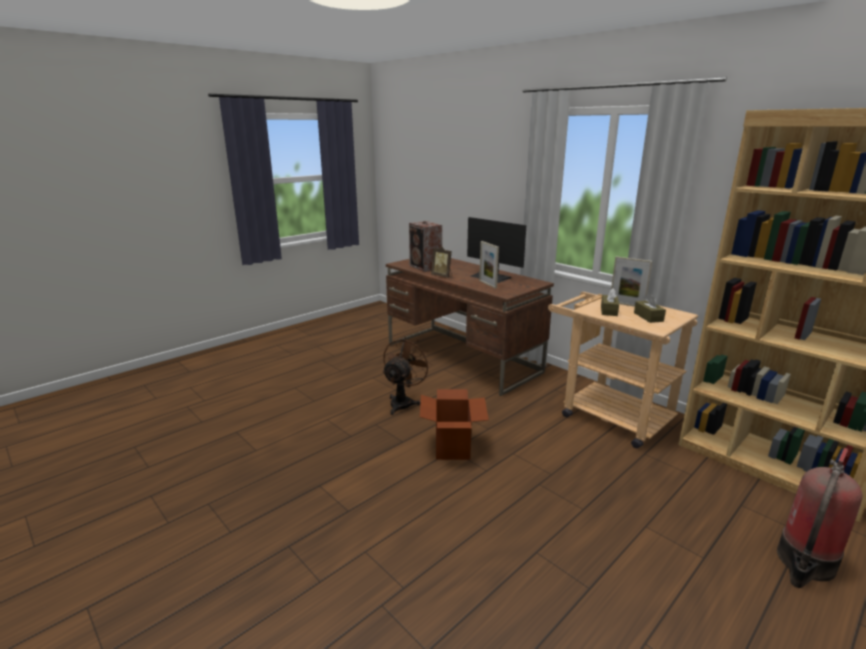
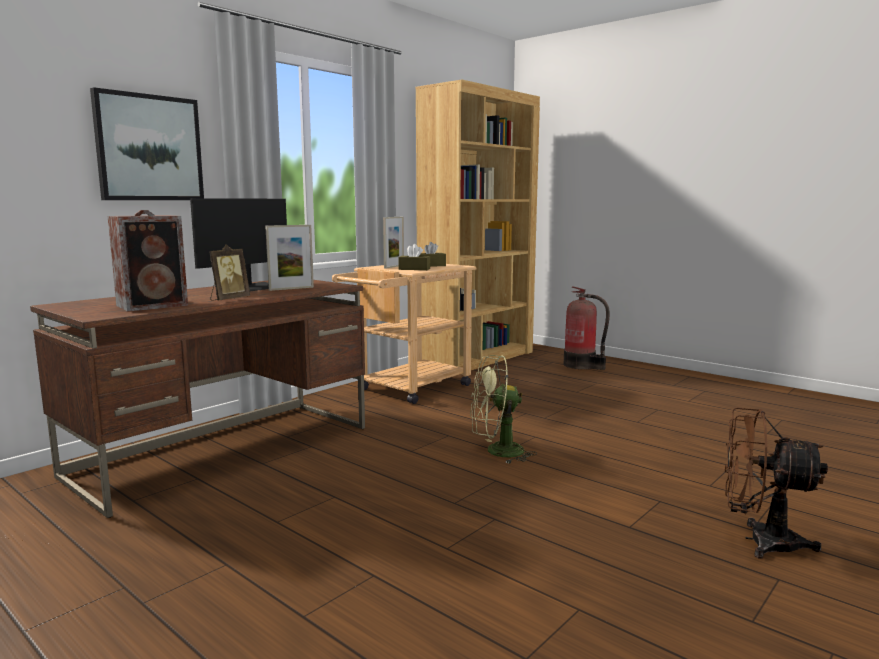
camera: 95 degrees left, 10 degrees down
(403, 402) = (381, 486): brown fan -> brown fan (760, 541)
(452, 447) = (497, 452): cardboard box -> green fan
(500, 183) = (149, 148): none -> picture

